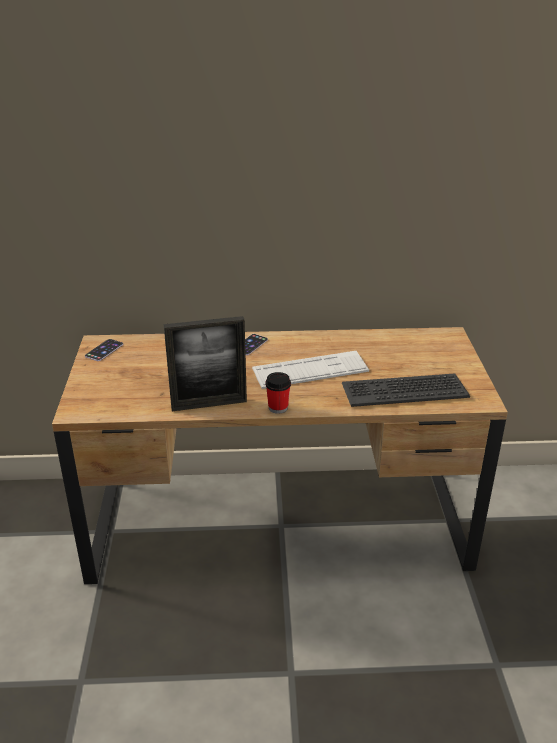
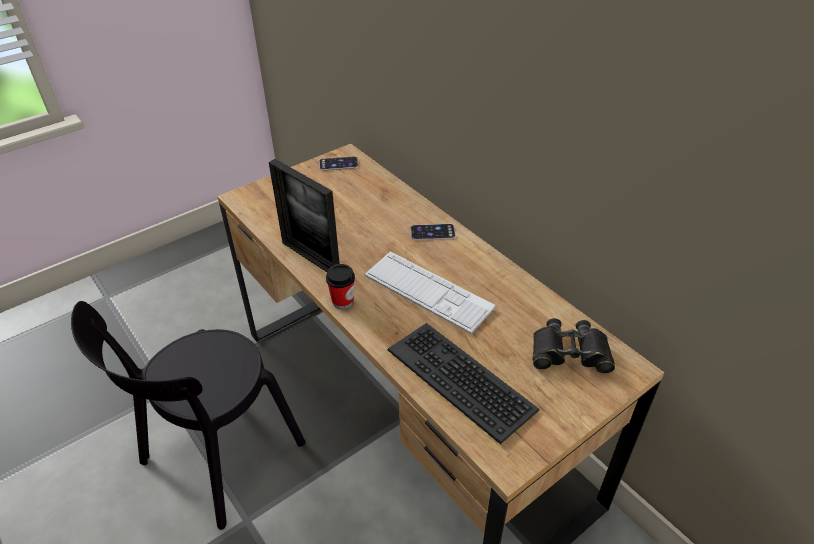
camera: 55 degrees right, 10 degrees up
(205, 669) = (217, 458): none -> black chair
(420, 346) = (569, 352): none -> black binoculars

